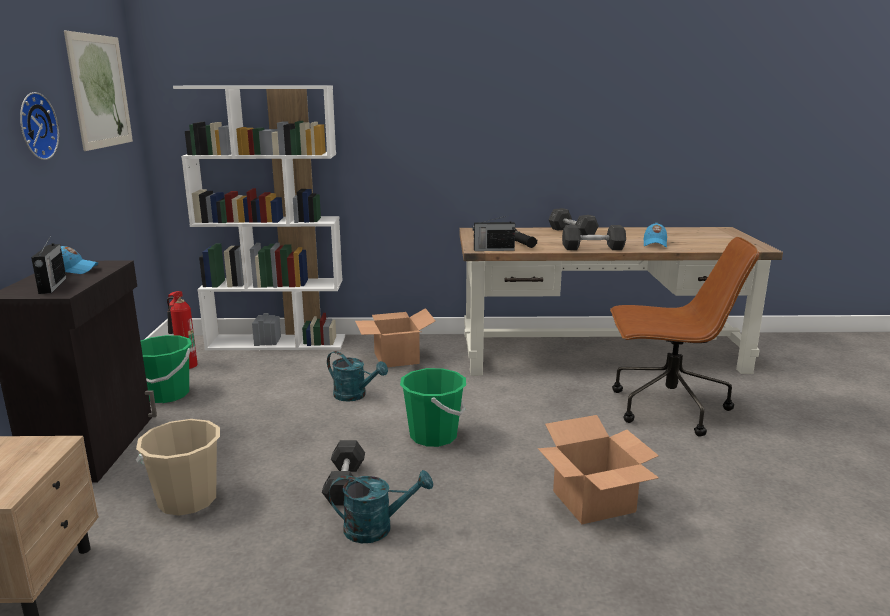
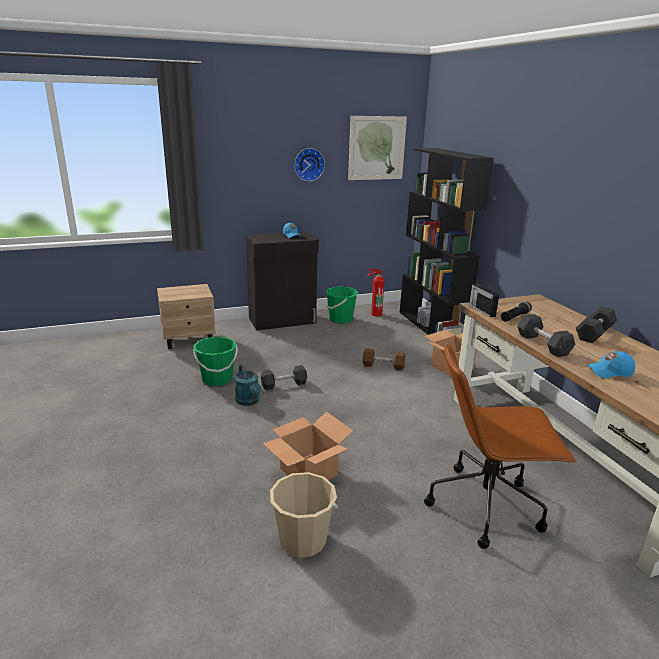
camera: 70 degrees right, 5 degrees up
(52, 286) = (268, 238): radio -> none
(187, 500) = (252, 351): beige bucket -> beige bucket (303, 540)
(277, 342) = (432, 327): white bookcase -> black bookcase
(355, 396) = (383, 366): turquoise watering can -> brown dumbbell
(433, 436) = (353, 401): green bucket -> green bucket (217, 379)
(666, 408) = (486, 505): brown office chair -> brown office chair turned 105 degrees clockwise

